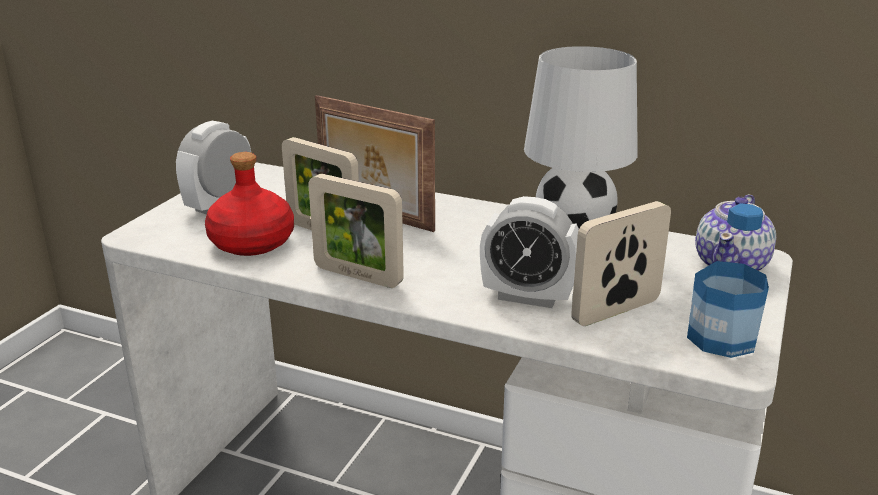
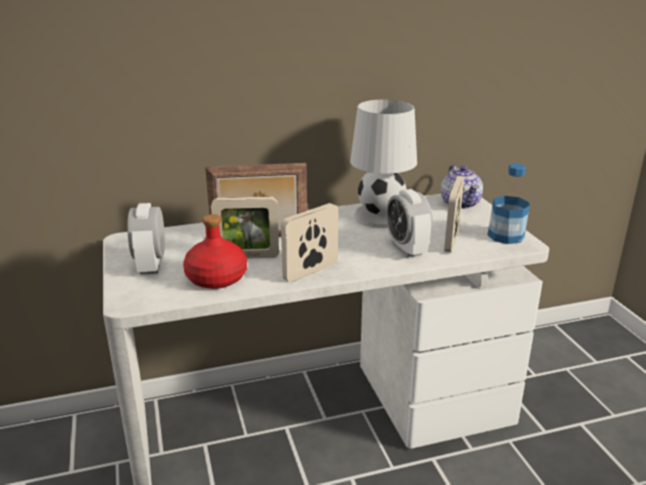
camera: 40 degrees left, 0 degrees up
(358, 276) = (310, 271): picture frame -> picture frame turned 150 degrees clockwise
(528, 297) = (407, 249): alarm clock -> alarm clock turned 90 degrees clockwise

